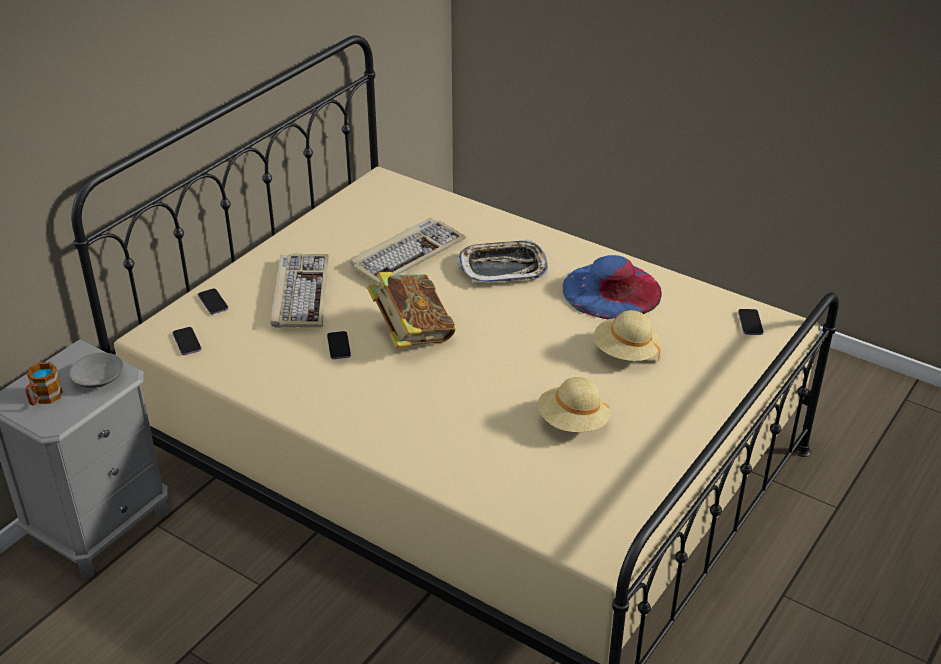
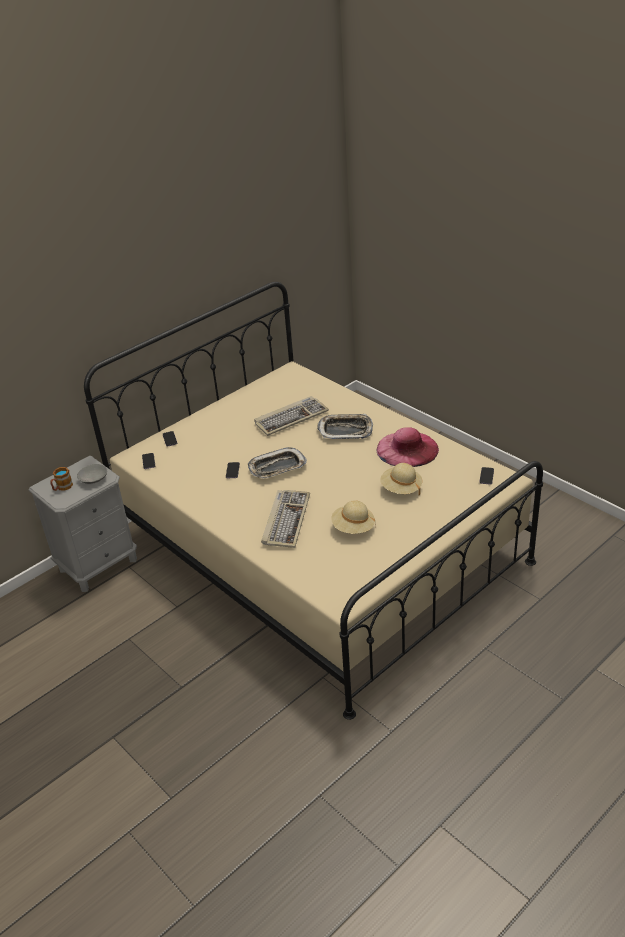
camera: 15 degrees right, 0 degrees up
(300, 293) = (220, 437): keyboard -> keyboard (286, 520)
(412, 335) = (277, 467): book -> tray
(611, 290) = (407, 449): blue hat -> pink hat

